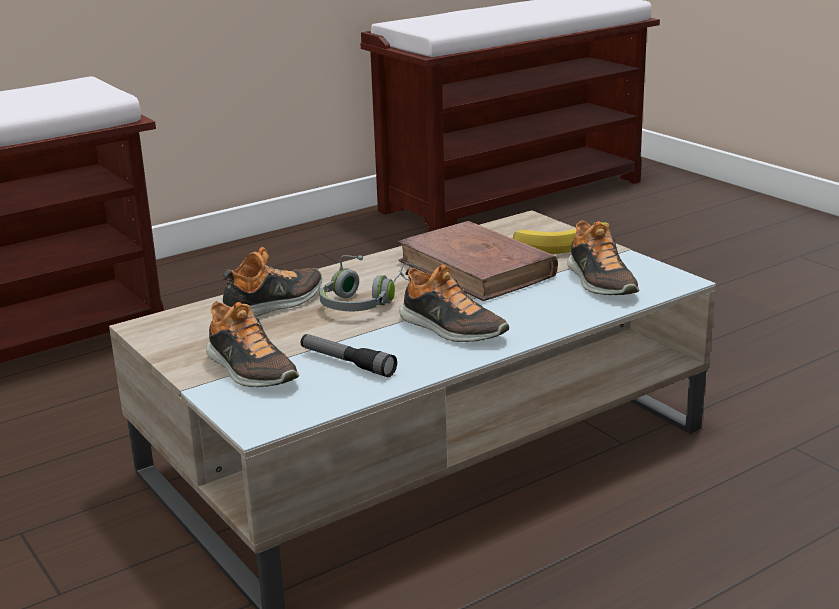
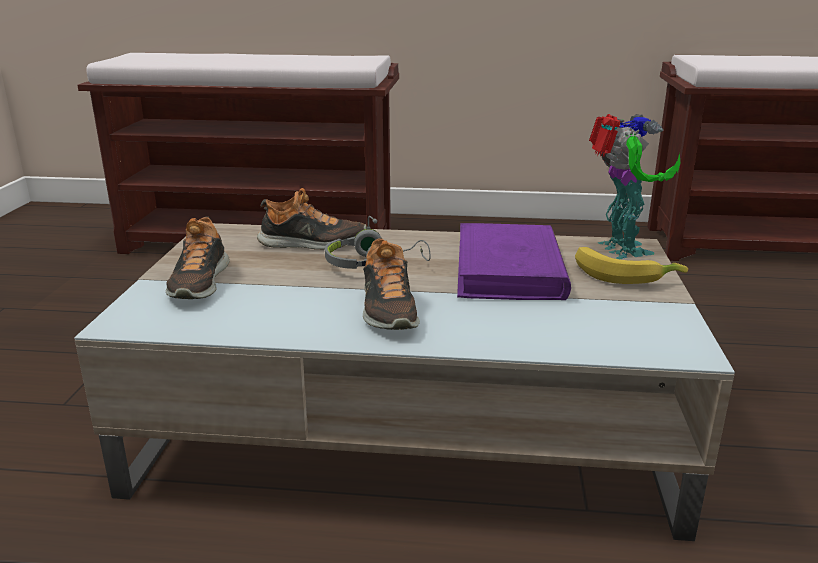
camera: 40 degrees right, 0 degrees up
(347, 363) = (263, 304): flashlight -> none
(476, 269) = (509, 270): brown book -> purple book
(524, 227) = (620, 250): none -> toy robot
(600, 282) = (599, 321): shoe -> none

